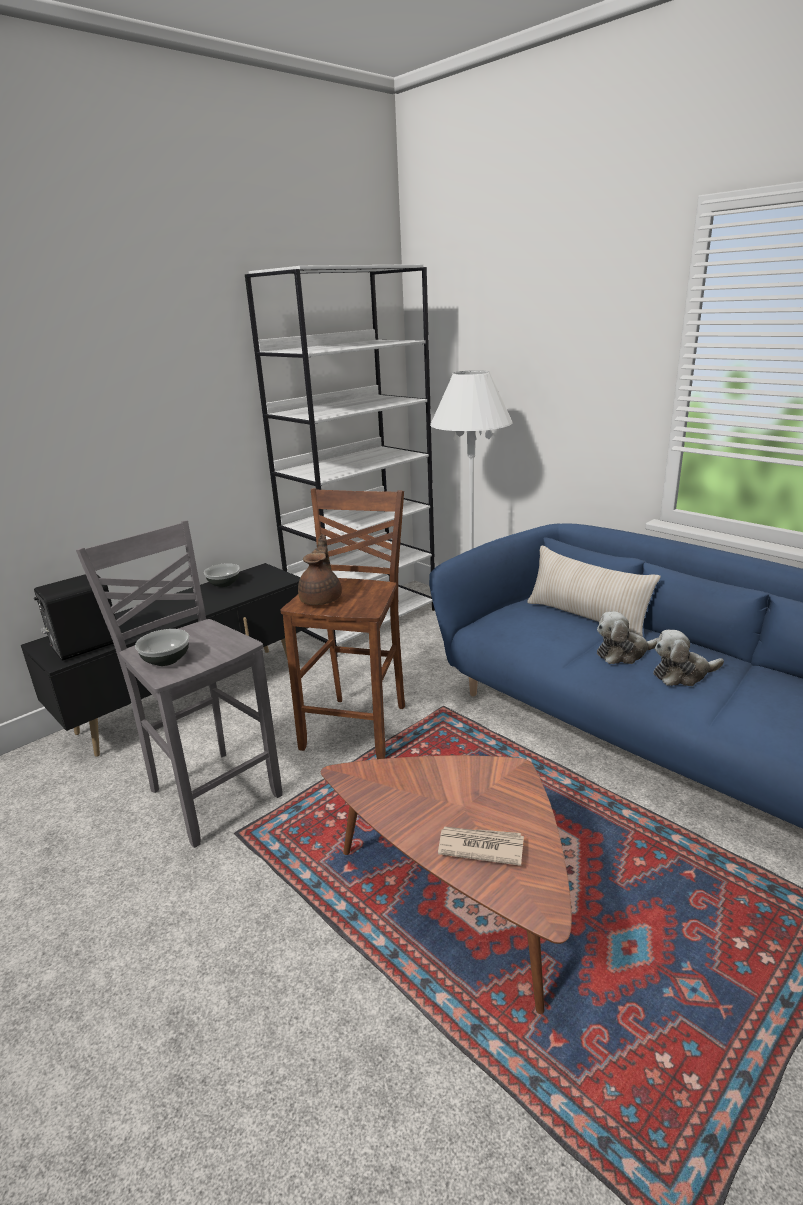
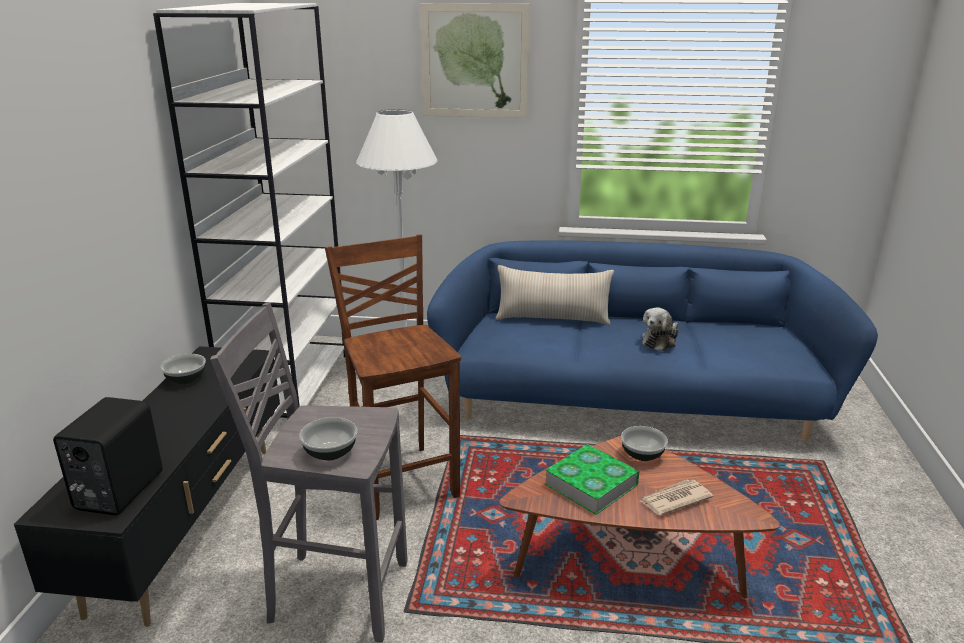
camera: 40 degrees left, 0 degrees up
(322, 599) = (384, 356): brown teapot -> none
(419, 791) = (591, 484): none -> book
(511, 786) = (643, 455): none -> bowl
(577, 321) = (475, 61): none -> picture
(623, 653) = (609, 338): plush toy -> none

